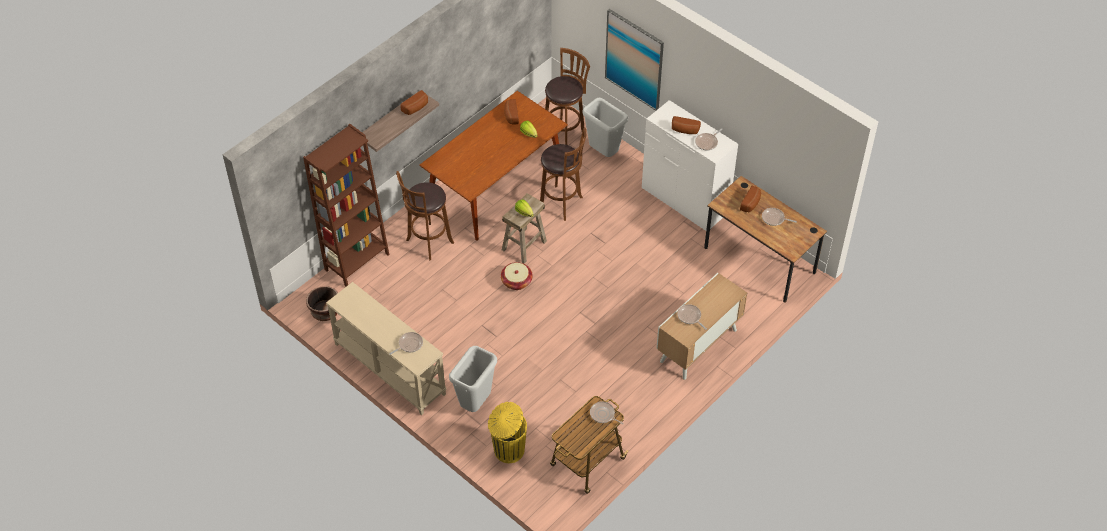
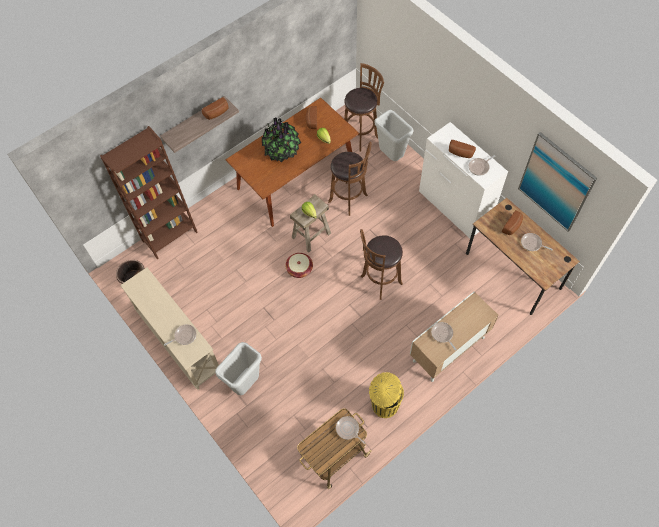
camera: 10 degrees right, 10 degrees up
(428, 243) = (231, 224): brown stool -> brown stool (379, 281)
(483, 152) = (282, 152): none -> potted plant
(508, 450) = (266, 434): yellow trash can -> yellow trash can (384, 405)
(634, 59) = (423, 81): picture -> picture (555, 182)

